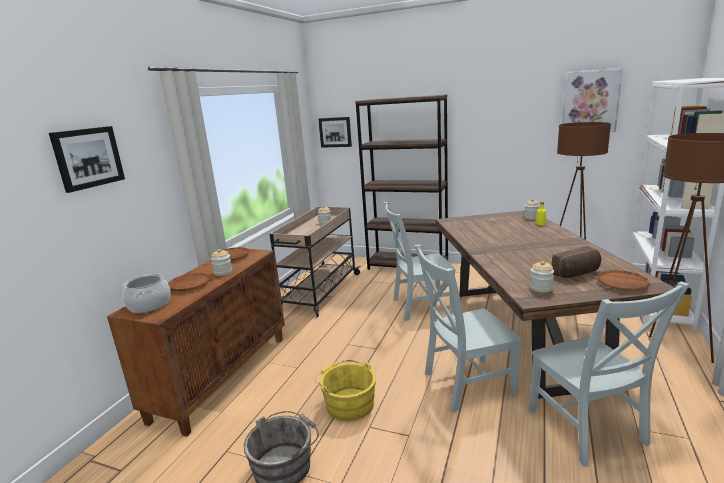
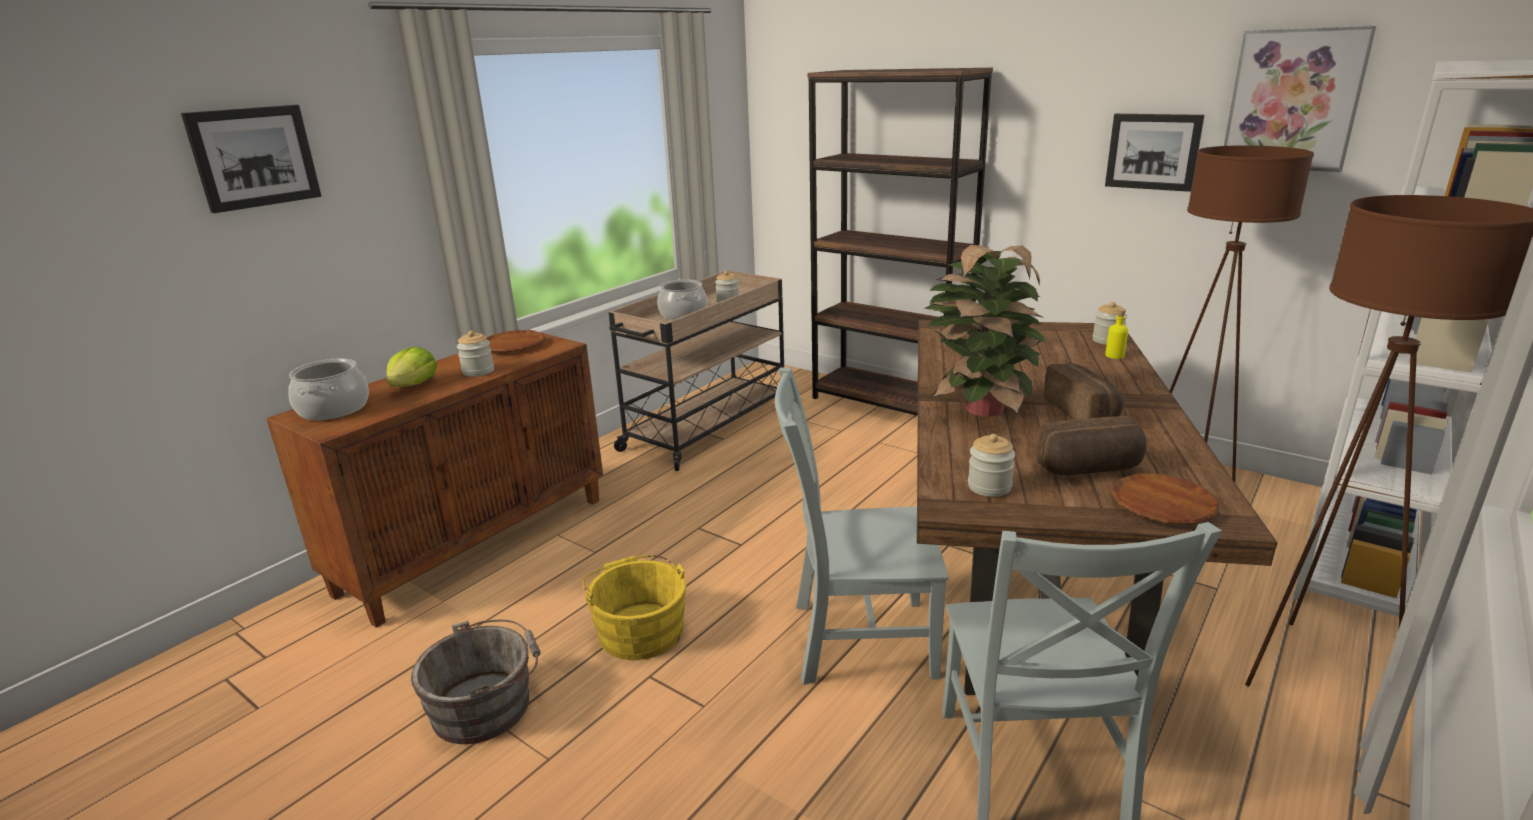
camera: 15 degrees right, 5 degrees up
(189, 285) = (413, 385): brown plate -> lettuce
(306, 231) = (682, 314): none -> cooking pot
(335, 132) = (785, 131): picture -> picture (1153, 151)
(420, 306) = (864, 482): grey chair -> none
(503, 255) = (980, 409): none -> potted plant
(550, 249) = (1083, 412): none -> bread

